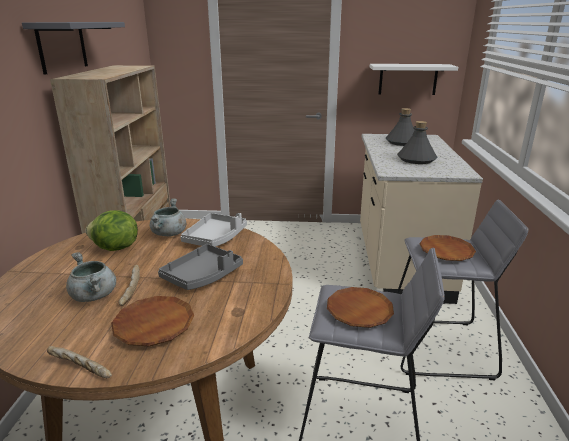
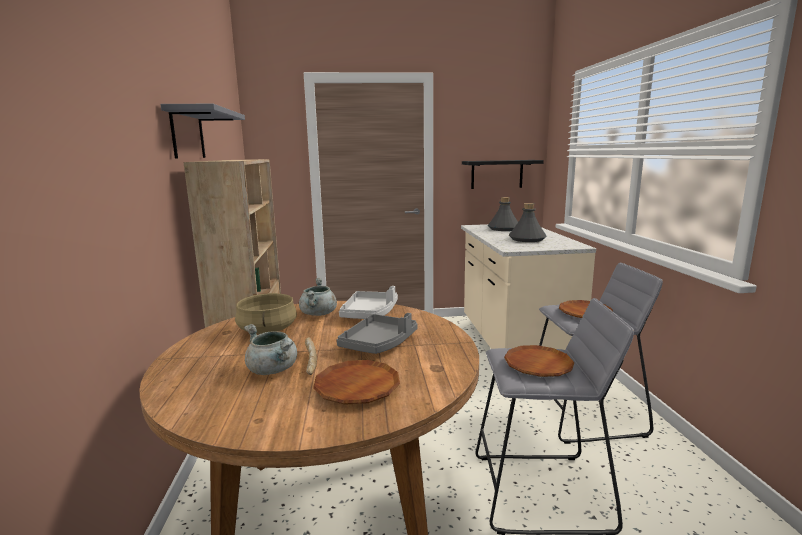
camera: 10 degrees left, 10 degrees down
(80, 369) = (301, 432): bread -> none
(115, 248) = (268, 330): lettuce -> beige cooking pot
(408, 79) = (497, 174): white shelf -> black shelf

